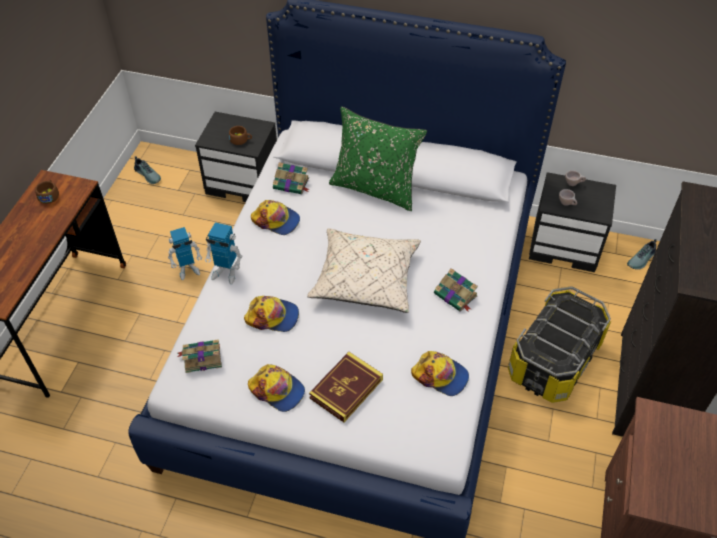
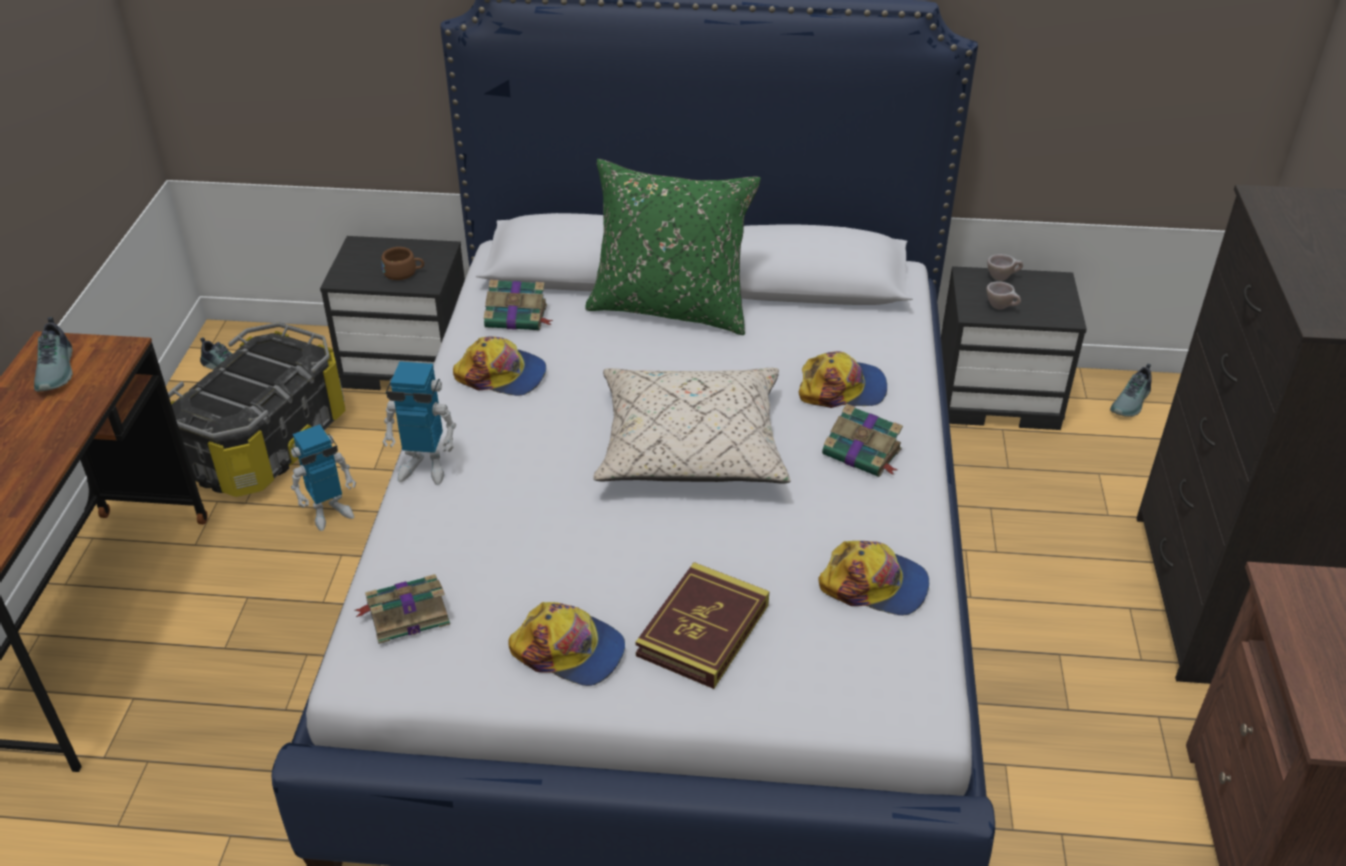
camera: 10 degrees left, 10 degrees down
(49, 195) = (57, 369): brown cup -> shoe
(273, 316) = (531, 526): cap -> cap (842, 388)
(553, 359) = (1034, 573): storage box -> storage box (264, 444)

